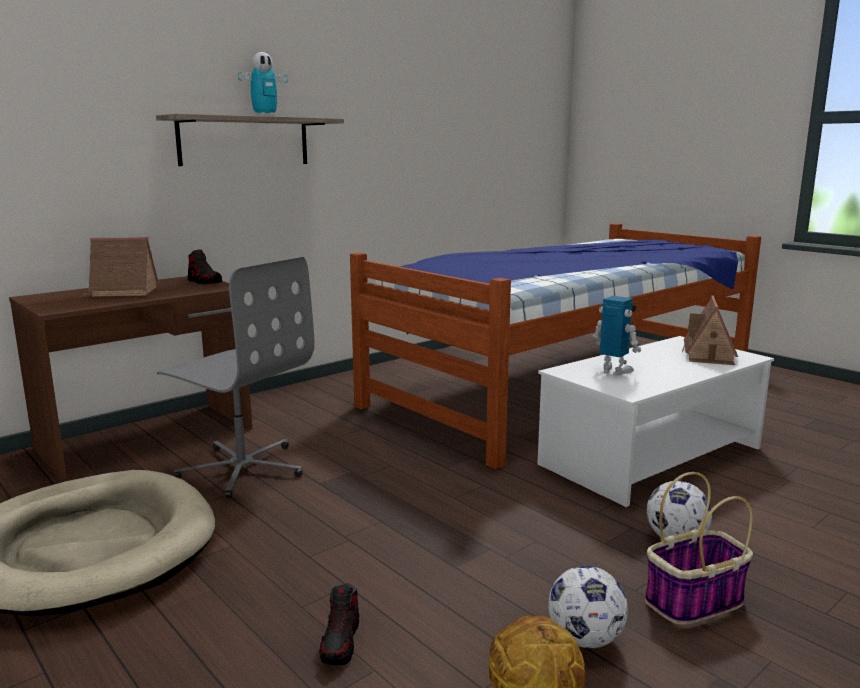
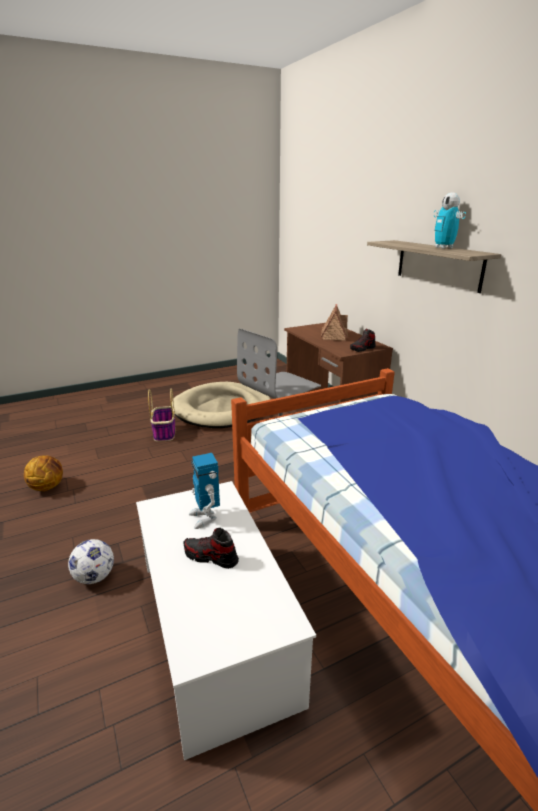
camera: 105 degrees right, 10 degrees up
(341, 642) = (119, 453): shoe -> shoe (211, 557)
(585, 639) = (61, 509): football -> none
(614, 371) = (205, 517): toy robot -> toy robot turned 105 degrees clockwise
(693, 602) = (44, 555): basket -> basket (164, 432)
(709, 354) = (218, 616): toy house -> none

